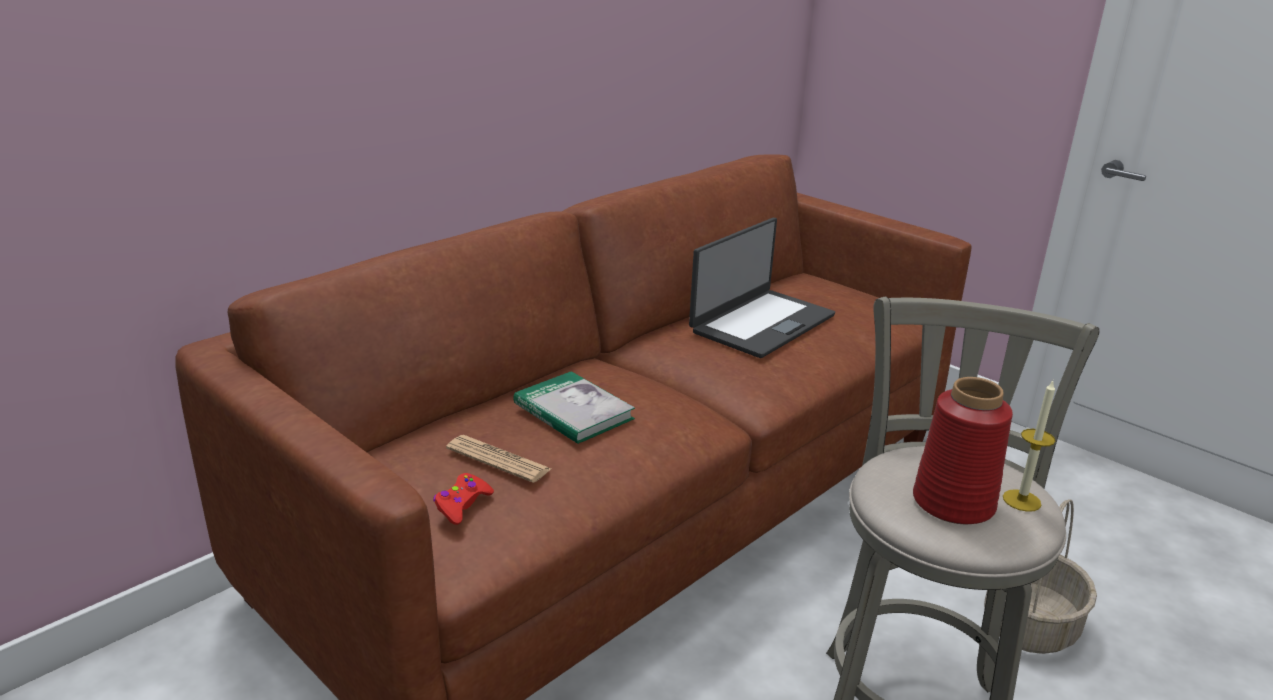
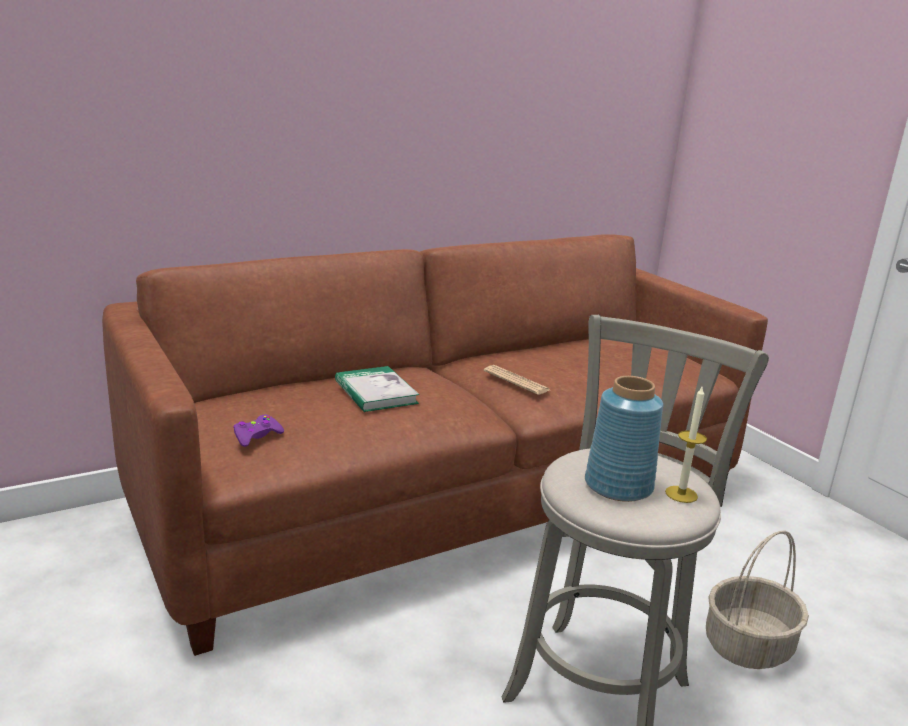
camera: 15 degrees right, 5 degrees down
(462, 505) = (257, 436): red game controller -> purple game controller
(498, 459) = (300, 413): newspaper -> newspaper (516, 381)
(761, 323) = (568, 360): laptop -> none
(952, 502) = (618, 485): red vase -> blue vase

